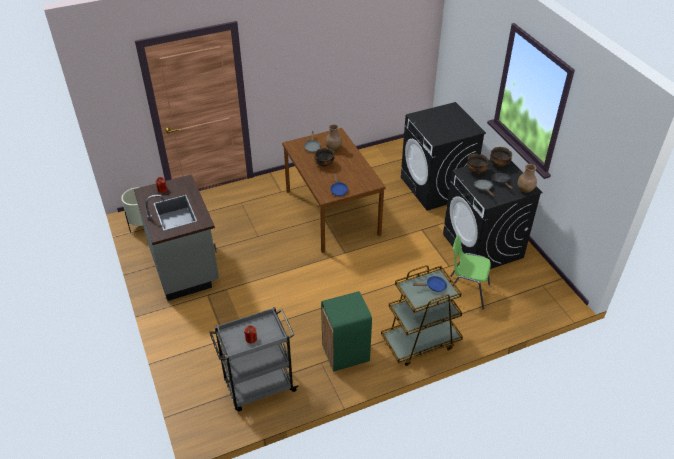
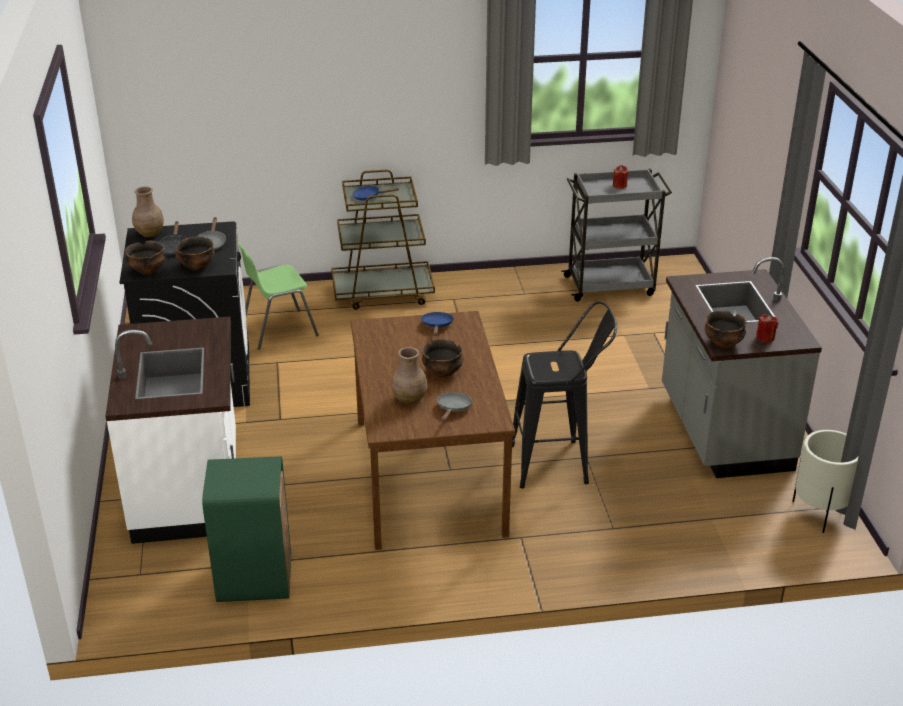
camera: 165 degrees left, 10 degrees down
(185, 182) = (723, 343): none -> bowl
(271, 230) = (558, 463): none -> black stool
(346, 354) = (488, 296): green trash can -> green trash can (254, 579)
(436, 187) = (189, 488): black washing machine -> white counter
(466, 291) = (278, 330): green chair -> green chair turned 120 degrees clockwise

